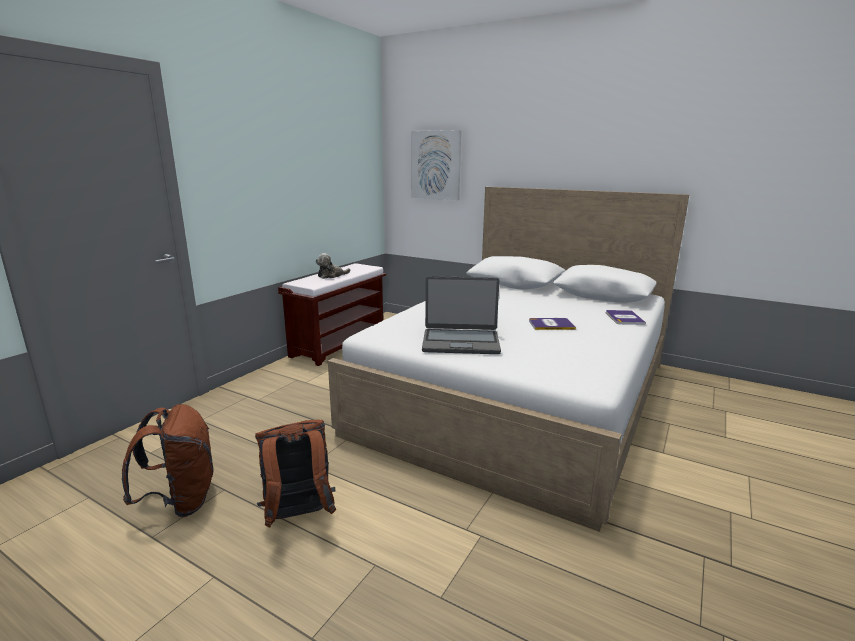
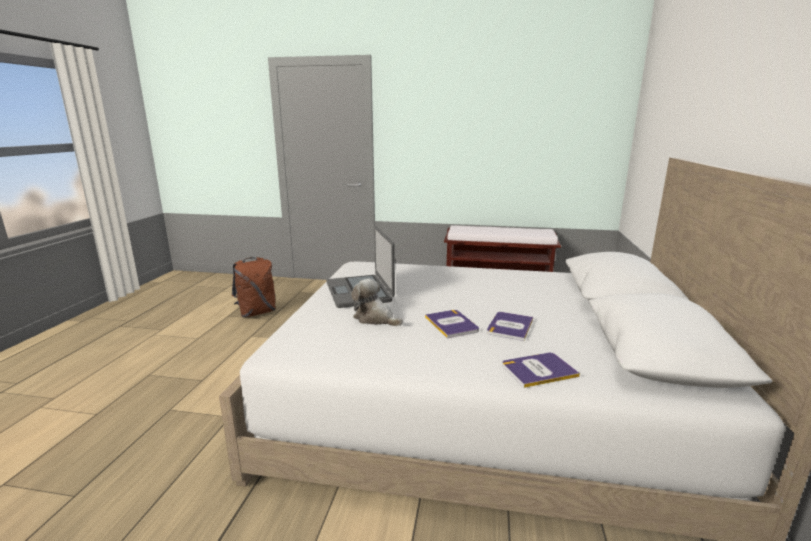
camera: 70 degrees right, 0 degrees up
(298, 517) = (246, 345): brown backpack -> none
(331, 275) = (494, 230): plush toy -> plush toy (375, 318)
(436, 165) = (658, 127): picture -> none
(560, 312) = (510, 326): none -> book

